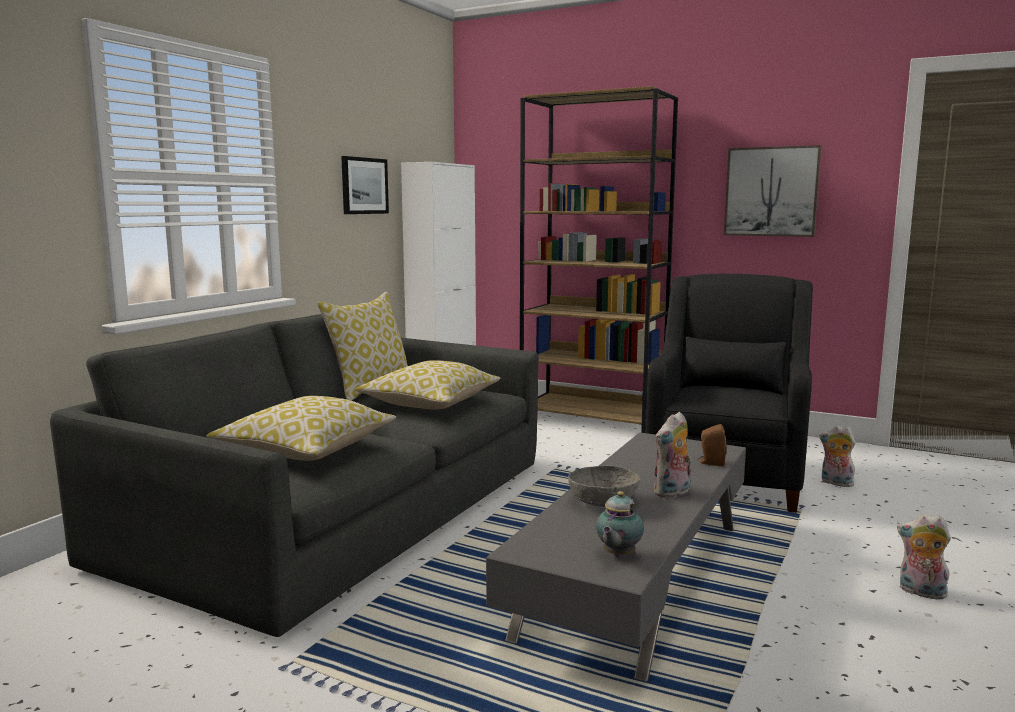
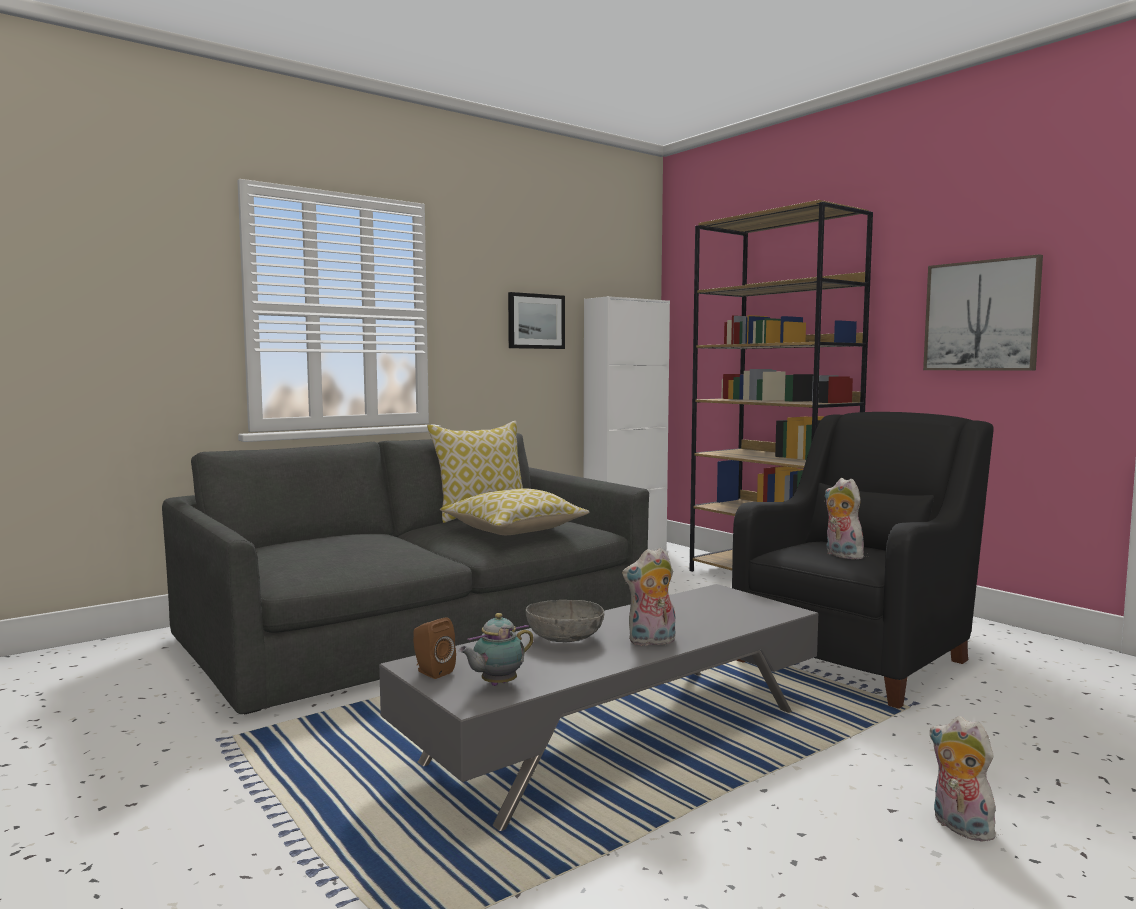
camera: 25 degrees right, 5 degrees down
(306, 449) = (341, 553): pillow -> none
(711, 463) = (747, 621): brown speaker -> brown speaker (432, 672)
(835, 483) = (1000, 686): plush toy -> plush toy (841, 555)

